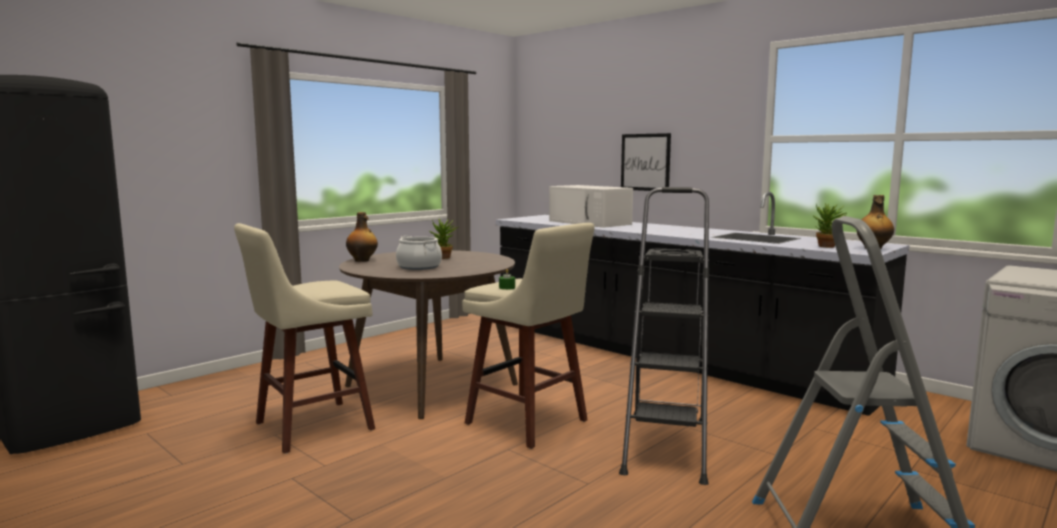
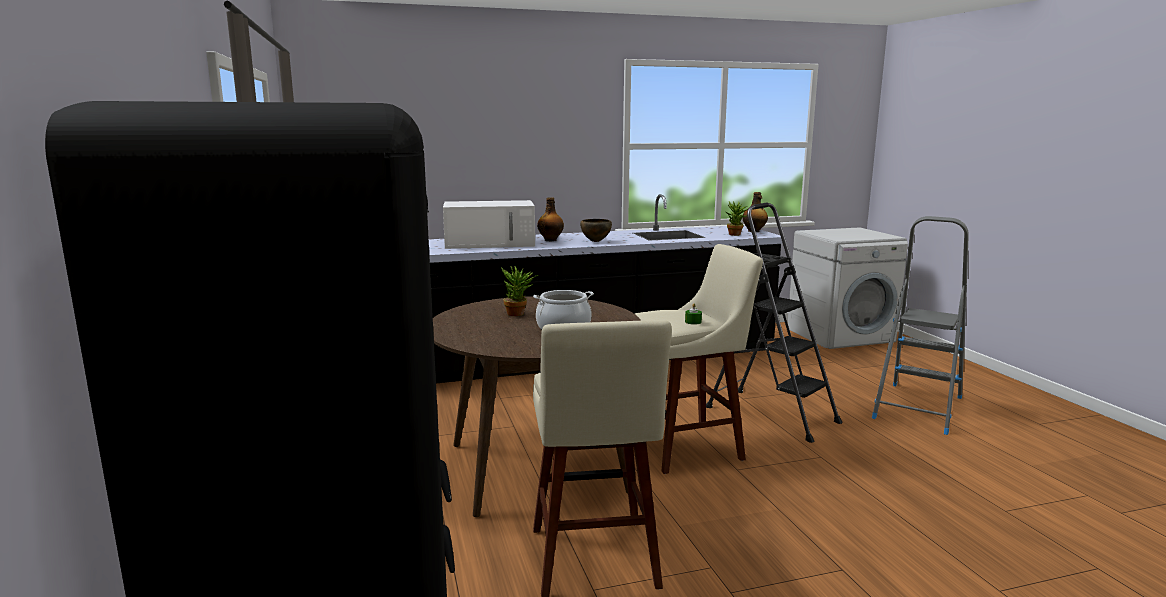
camera: 60 degrees left, 5 degrees up
(362, 260) = (473, 343): bottle -> bottle (551, 240)
(645, 162) = (500, 170): picture -> none
(661, 231) = (595, 241): none -> brown bowl

